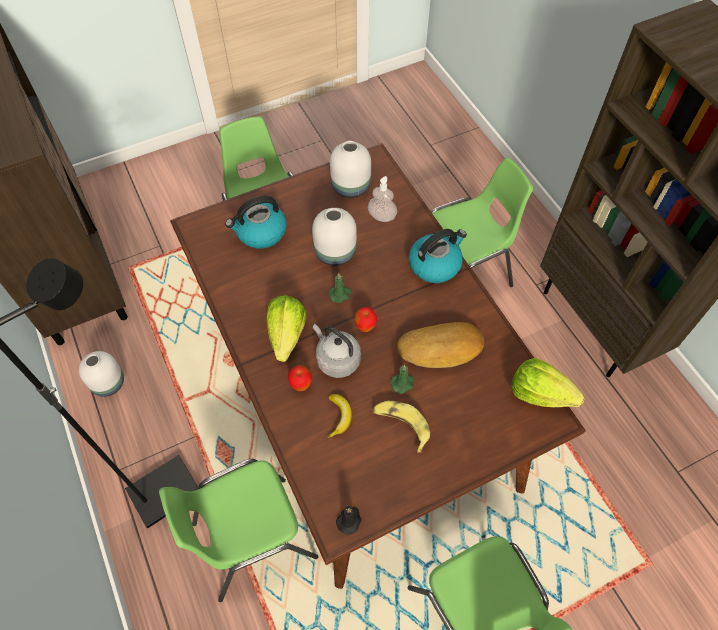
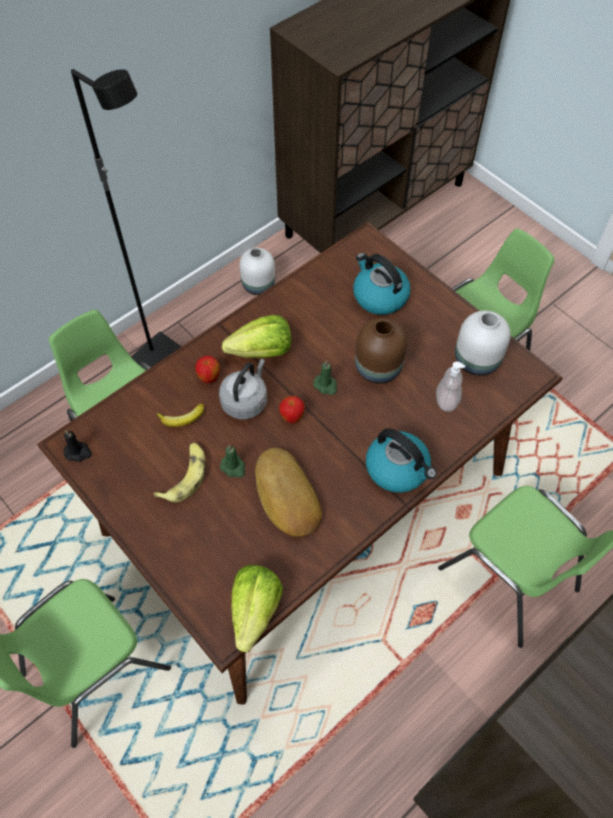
camera: 75 degrees right, 0 degrees up
(335, 252) = (379, 368): white vase -> brown vase

